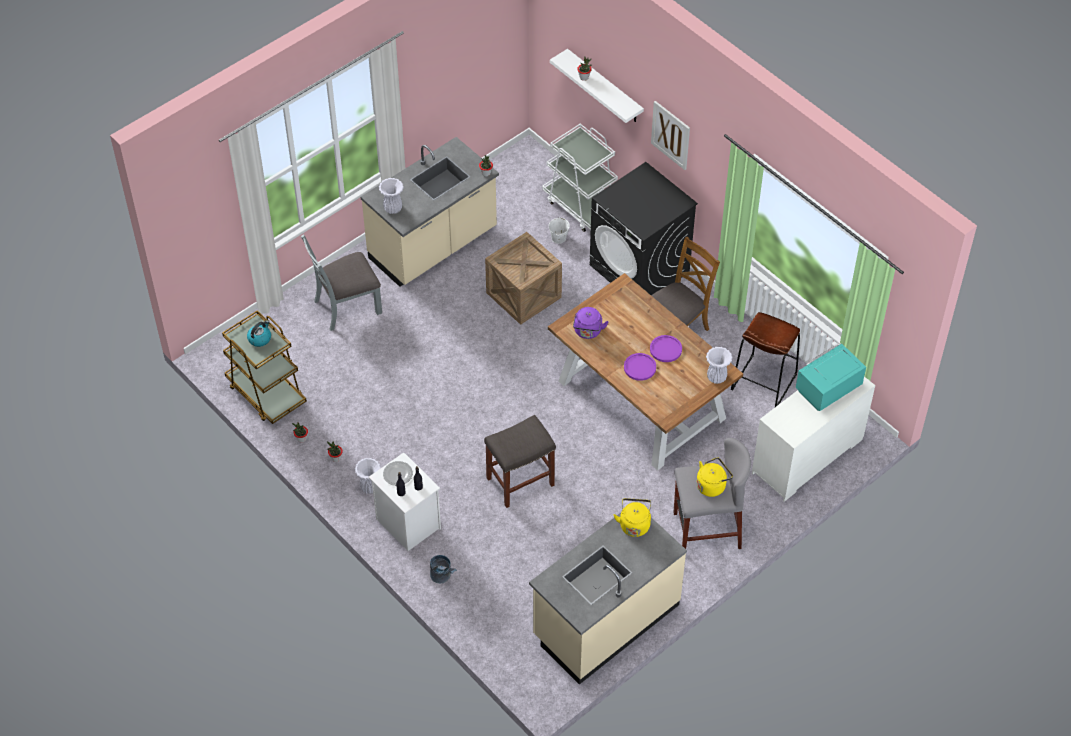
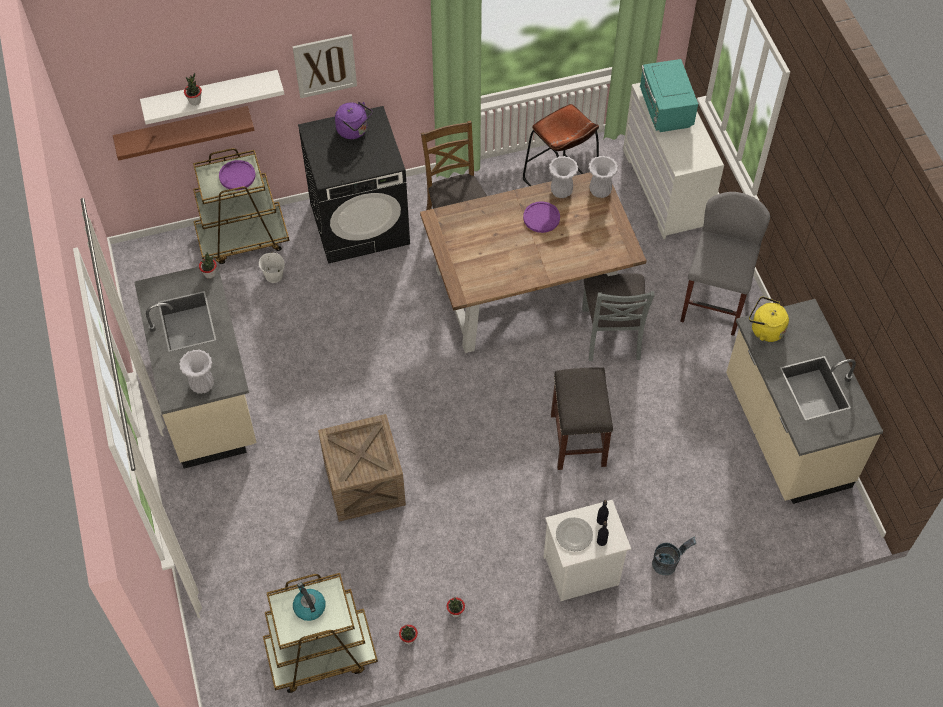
camera: 65 degrees left, 5 degrees up
(346, 306) = (242, 518): grey chair -> grey chair (612, 333)
(369, 487) = (514, 591): white vase -> white vase (561, 192)
(523, 295) = (332, 338): crate -> crate (364, 483)
(581, 206) = (243, 238): white cart -> brown cart
(584, 96) = (183, 130): none -> brown shelf
(588, 332) = (481, 274): purple kettle -> purple kettle (354, 130)
(640, 367) = (553, 249): purple plate -> purple plate (237, 176)
(712, 485) = (728, 251): yellow kettle -> none

